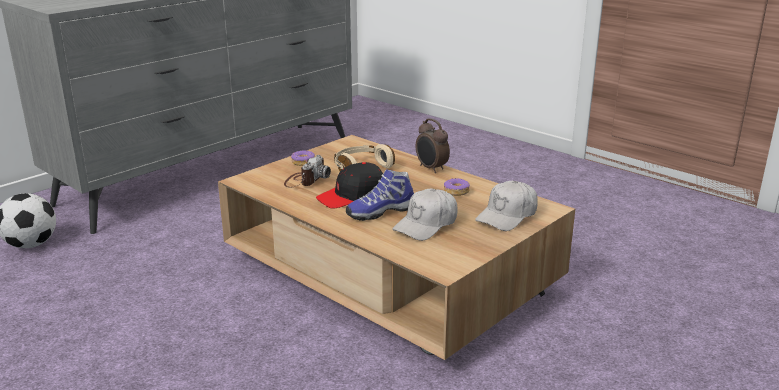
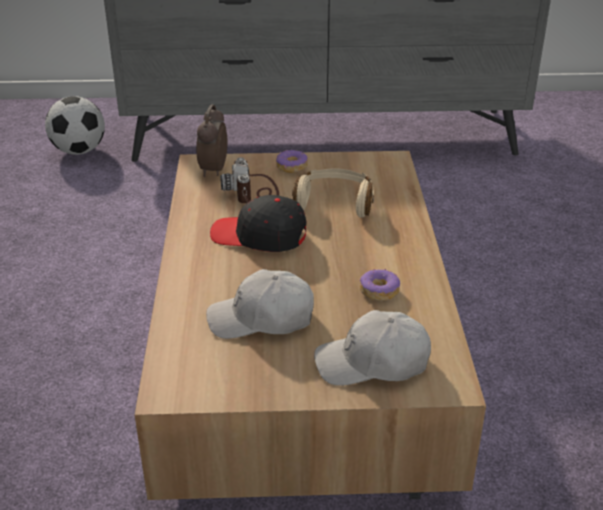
camera: 45 degrees right, 10 degrees up
(305, 180) = (253, 191): camera -> camera turned 105 degrees clockwise
(380, 212) = (249, 273): shoe -> none
(431, 168) = (410, 242): alarm clock -> alarm clock (212, 170)

